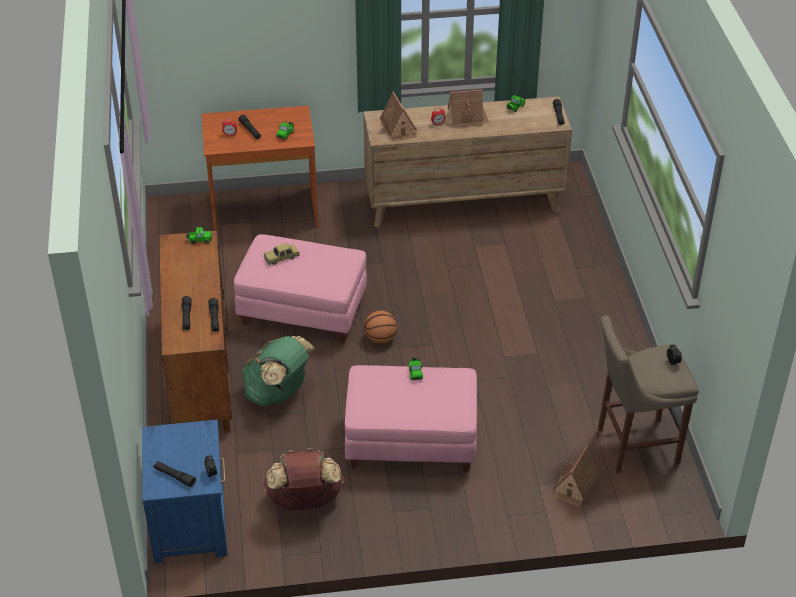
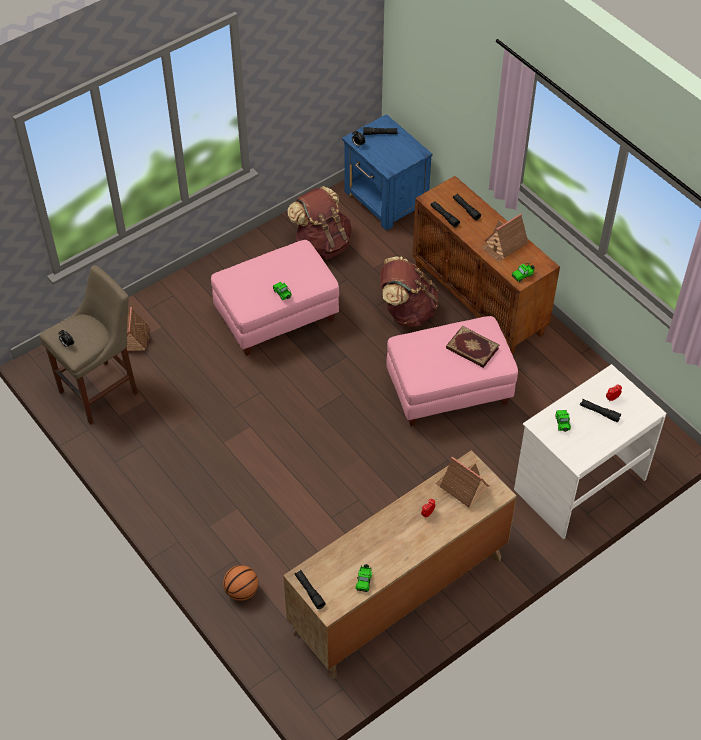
camera: 150 degrees right, 10 degrees up
(264, 211) = (579, 483): brown desk -> white desk
(278, 393) = (407, 311): green backpack -> brown backpack
(281, 257) = (472, 349): toy car -> book
(380, 339) = (364, 395): basketball -> basketball (241, 591)
(467, 117) = (404, 539): toy house -> toy house (504, 245)

